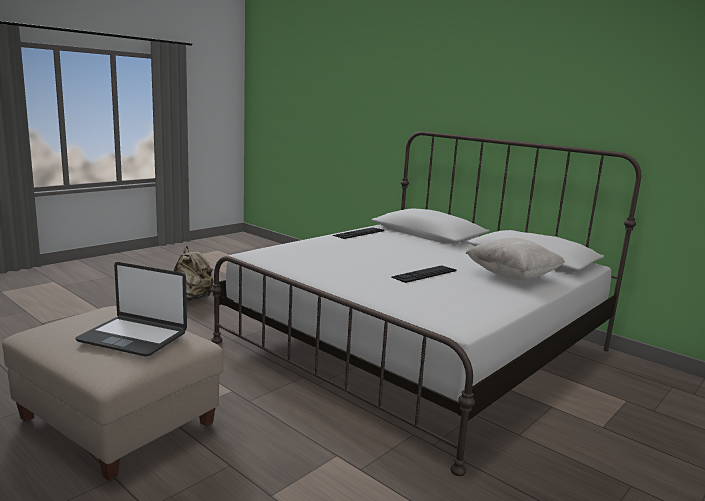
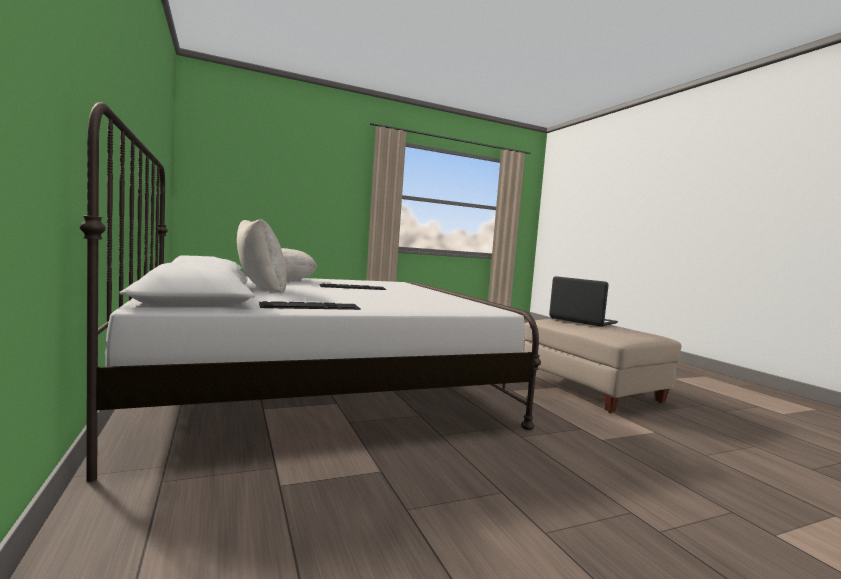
camera: 155 degrees left, 10 degrees down
(191, 299) = (591, 527): beige backpack -> none
(448, 249) = (259, 288): none -> beige pillow

